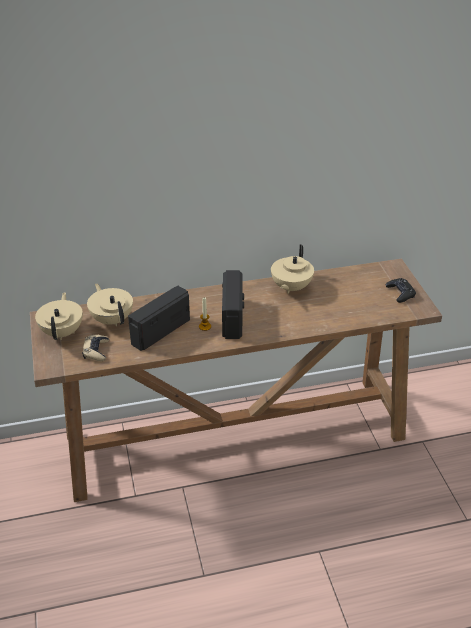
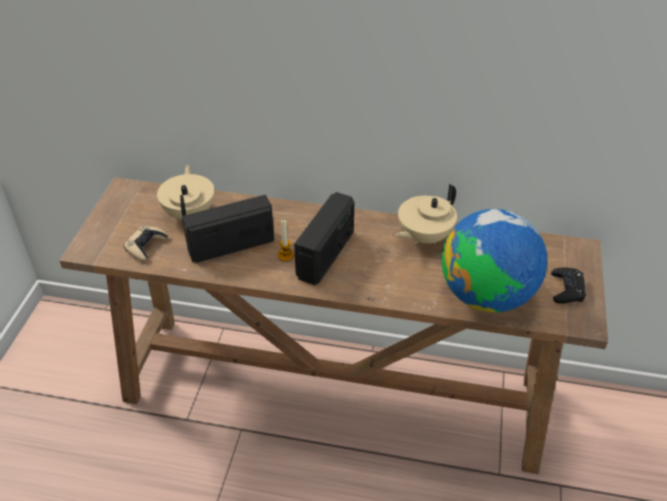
camera: 25 degrees right, 5 degrees up
(62, 332) = (128, 212): beige teapot -> none
(355, 311) = (487, 296): none -> globe

